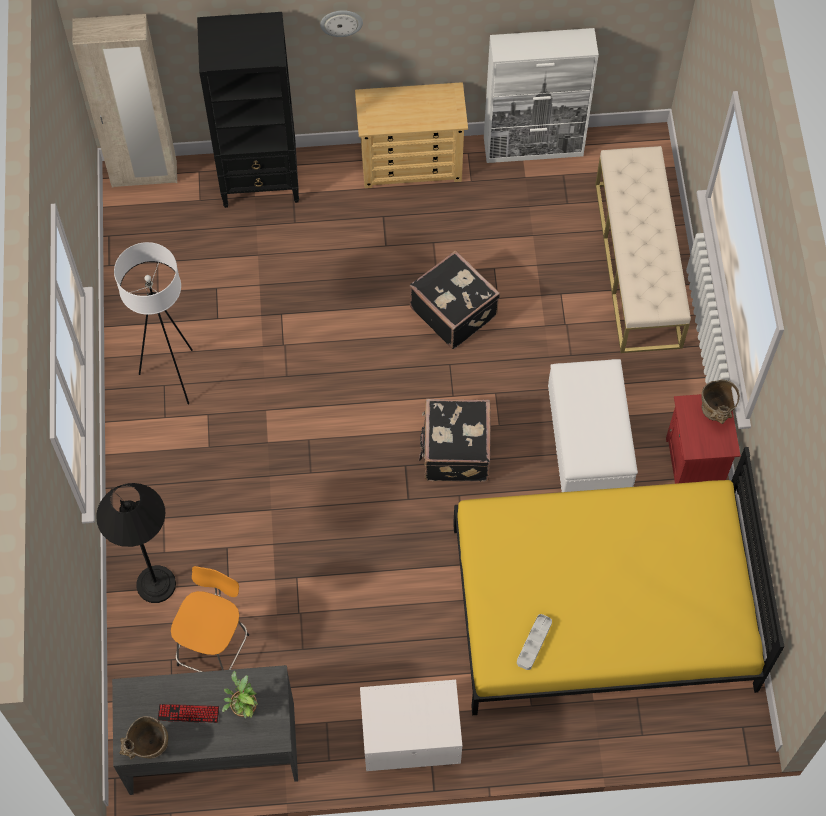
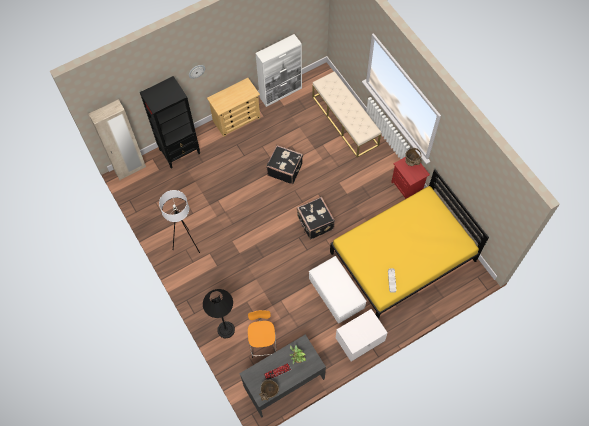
camera: 25 degrees left, 0 degrees up
(588, 444) = (363, 197): white ottoman -> white ottoman (336, 295)

